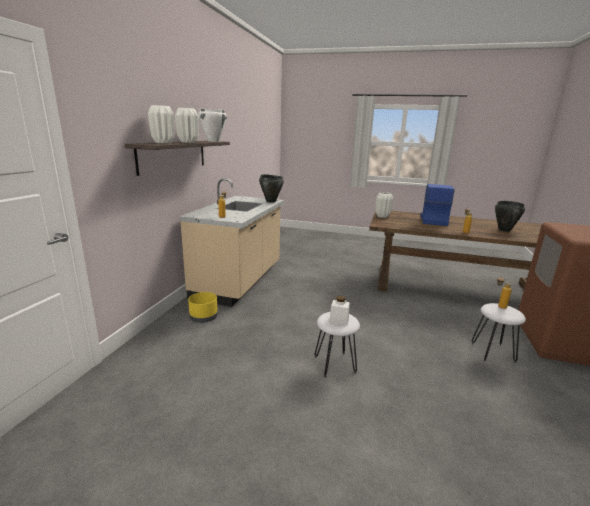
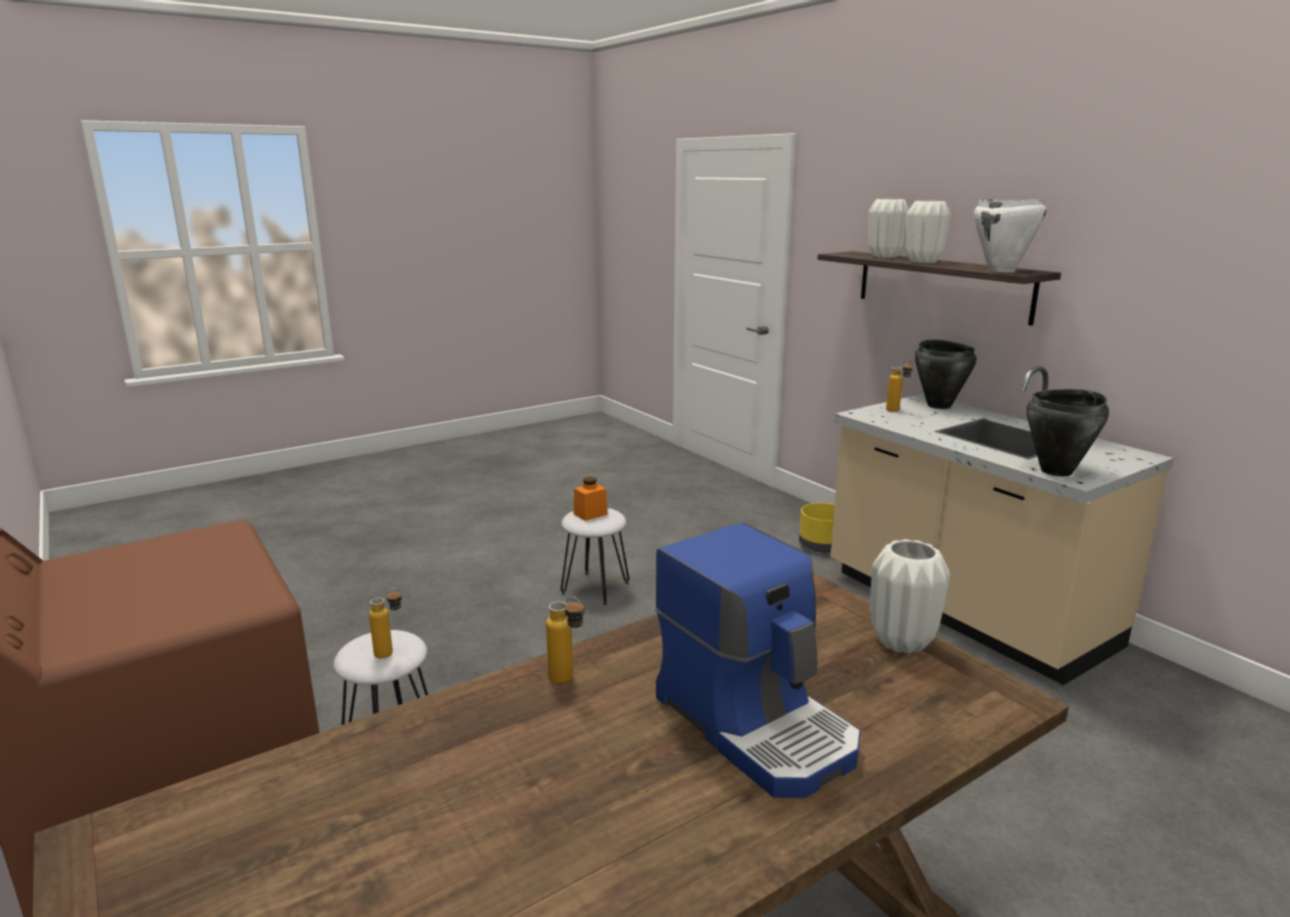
camera: 130 degrees right, 0 degrees up
(339, 320) = (590, 514): white jar -> orange jar
(504, 230) = (443, 809): black cooking pot -> black cooking pot (939, 405)

